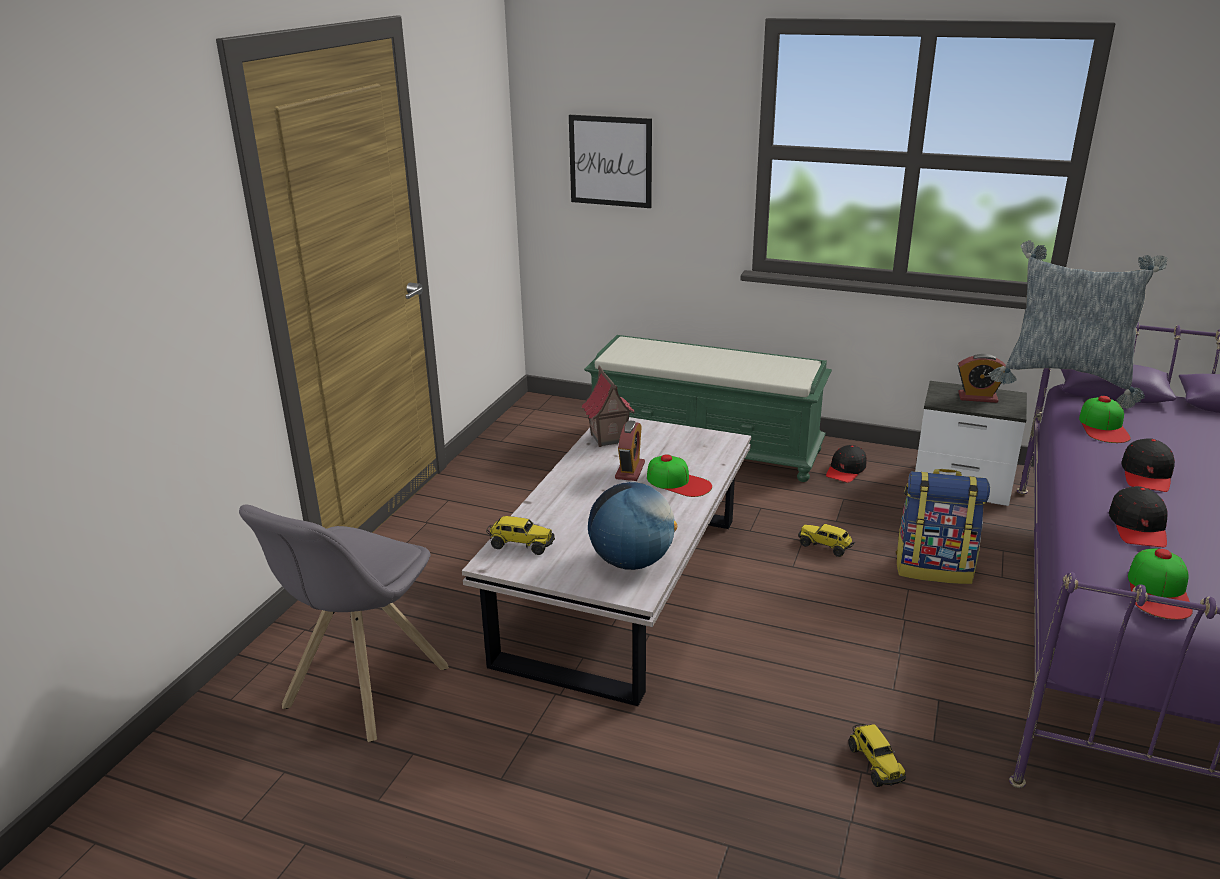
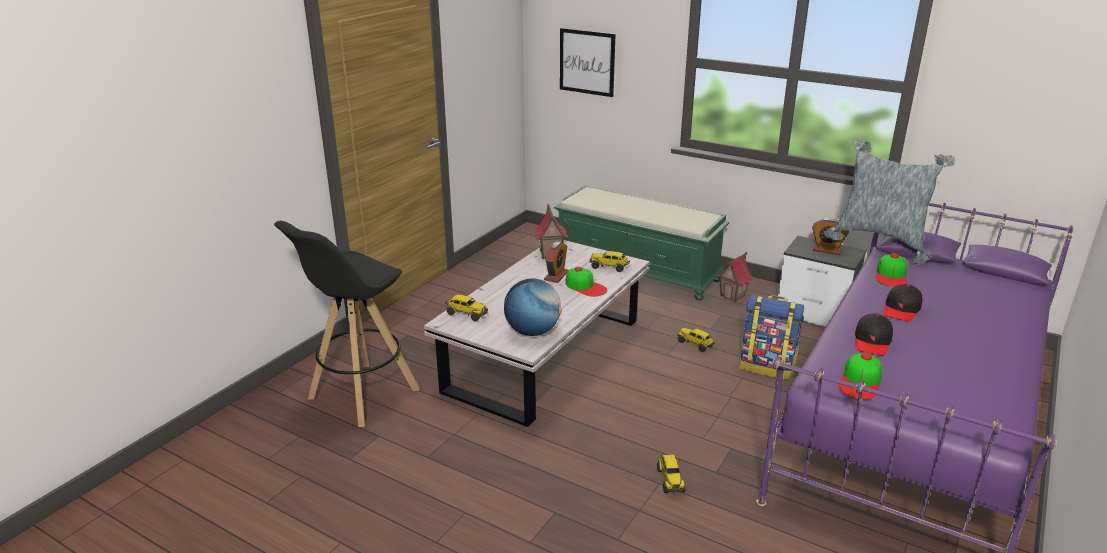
camera: 10 degrees right, 0 degrees up
(364, 687) = (360, 395): grey chair -> black stool
(699, 450) = (609, 267): none -> toy truck
(846, 470) = (733, 296): black cap -> toy house

